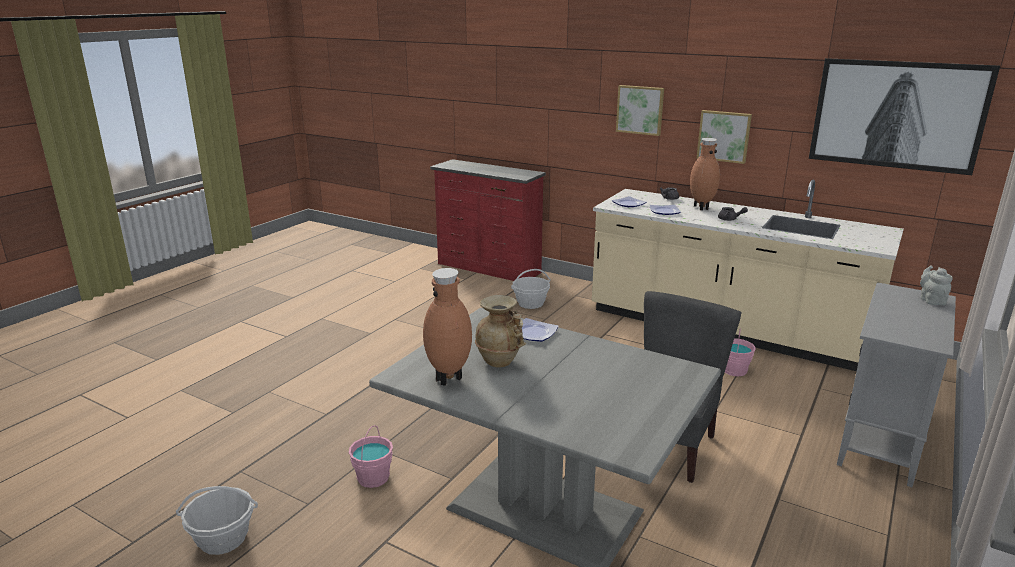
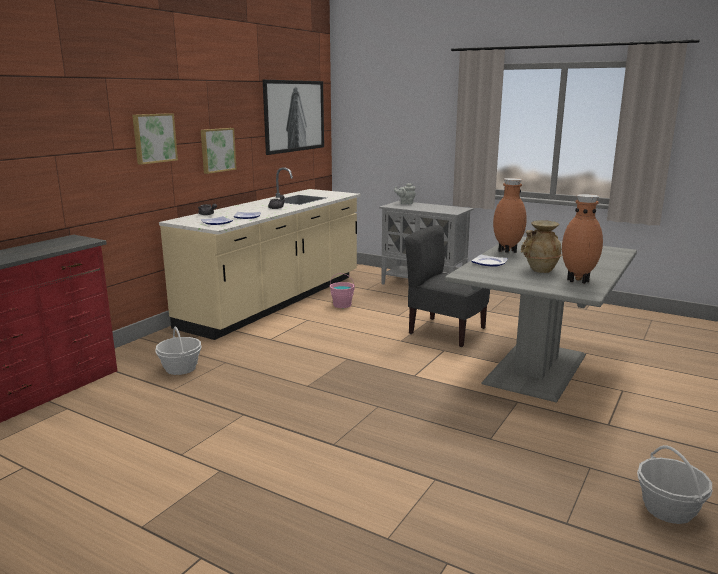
camera: 90 degrees left, 5 degrees down
(373, 477) = (534, 437): pink bucket -> none
(701, 207) = (241, 210): brown vase -> brown vase (507, 252)

